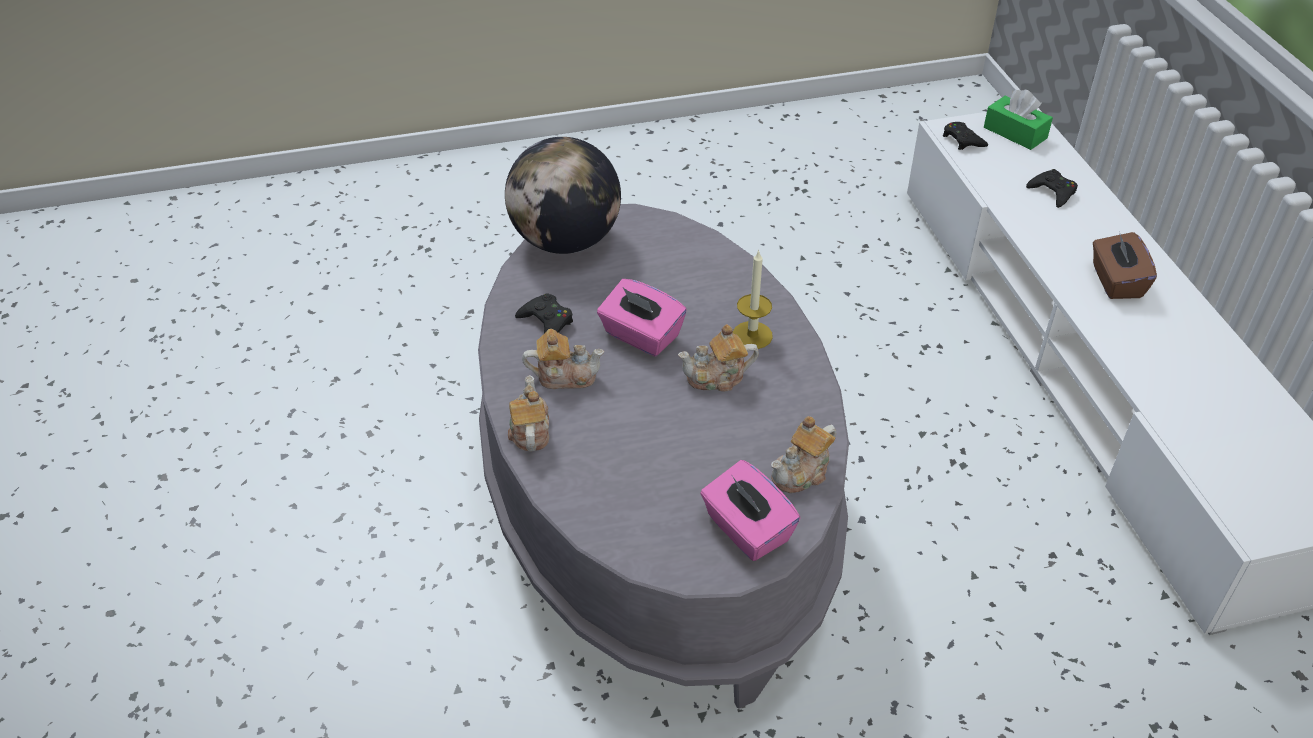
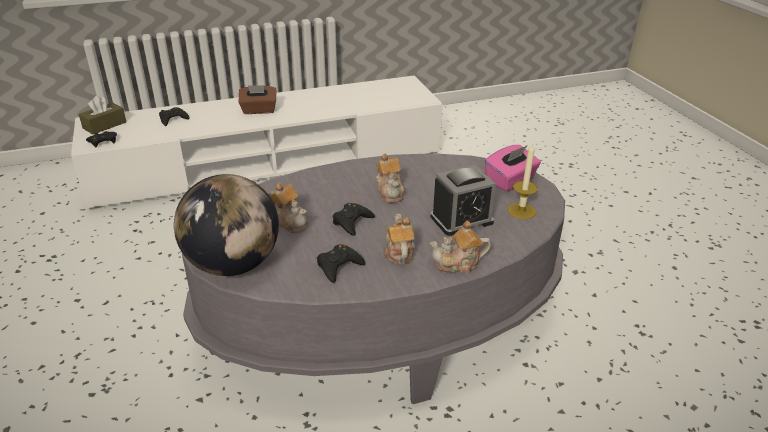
camera: 95 degrees left, 10 degrees down
(635, 449) = (461, 219): none -> alarm clock
(641, 336) = (352, 222): pink tissue box -> black game controller
(752, 335) = (348, 180): candle -> candle (521, 211)
(802, 473) = (462, 165): teapot -> teapot (290, 221)
(1015, 133) = (104, 125): green tissue box -> brown tissue box

